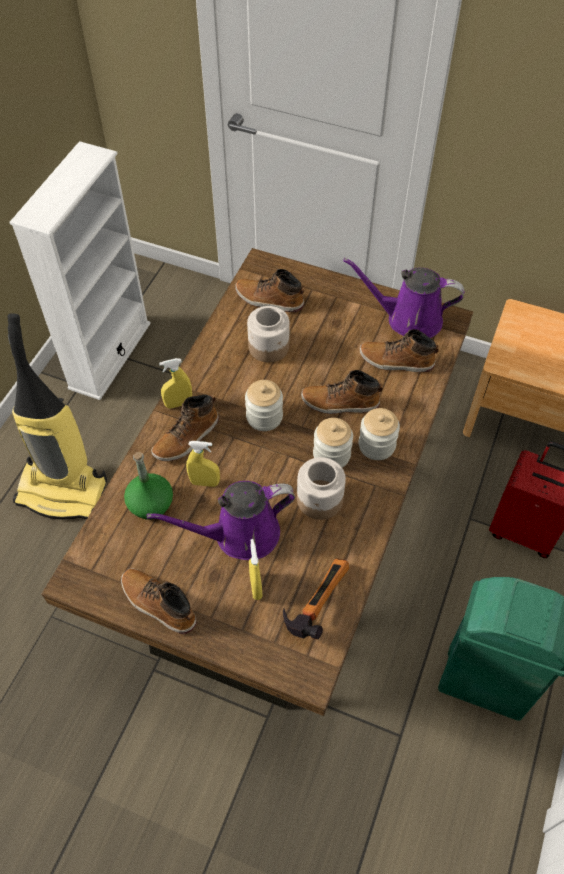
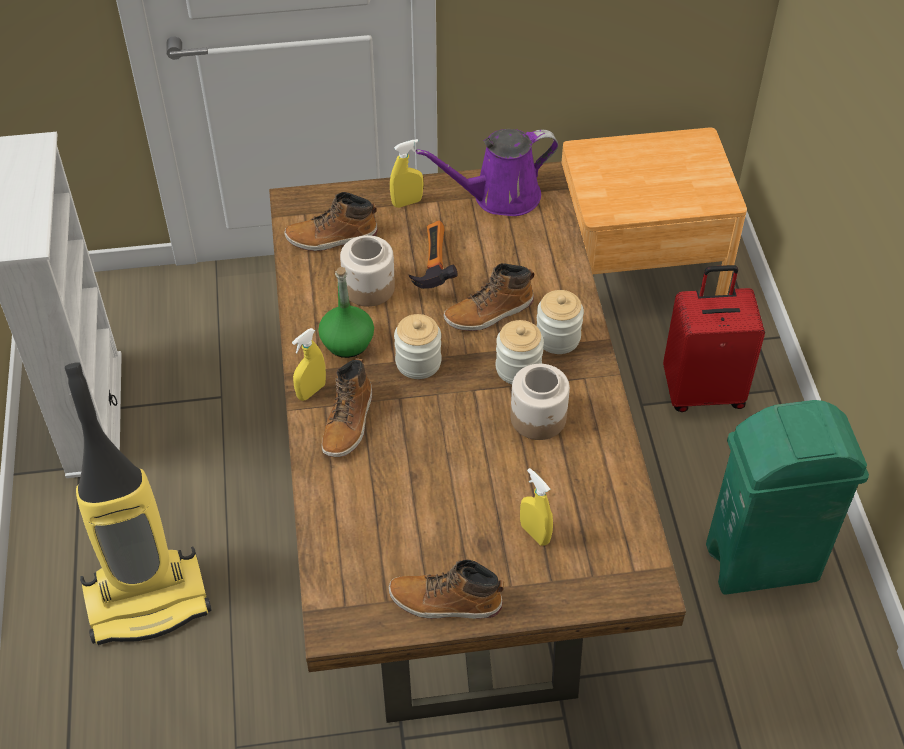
camera: 30 degrees left, 5 degrees down
(150, 504) = (360, 508): green bottle -> green bottle (347, 342)
(205, 482) = (403, 458): yellow spray bottle -> yellow spray bottle (407, 202)
(240, 534) = (480, 491): purple watering can -> none
(314, 601) = (604, 517): hammer -> hammer (429, 266)
(396, 361) = (517, 245): boot -> none

